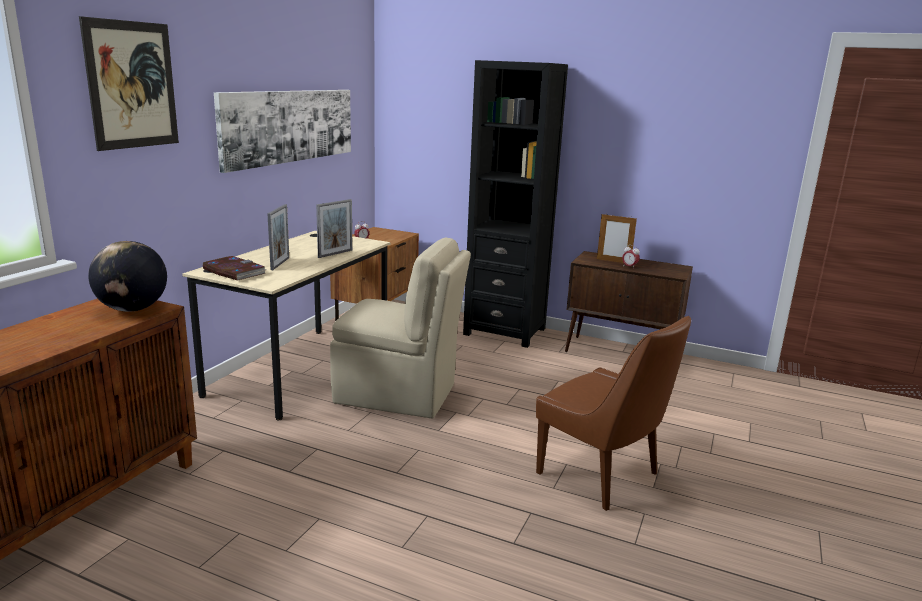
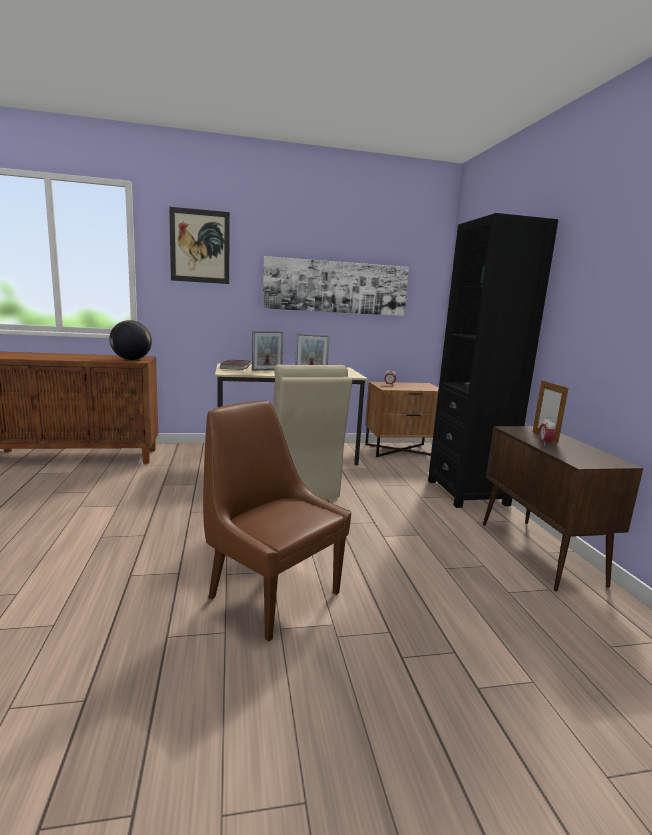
camera: 55 degrees right, 5 degrees down
(601, 475) = (271, 593): brown chair -> brown chair turned 120 degrees clockwise

